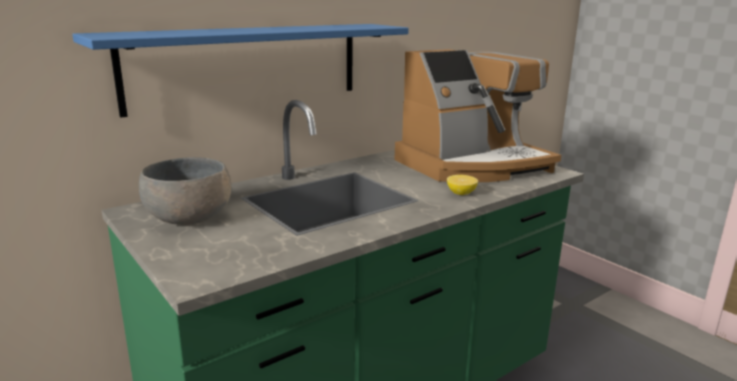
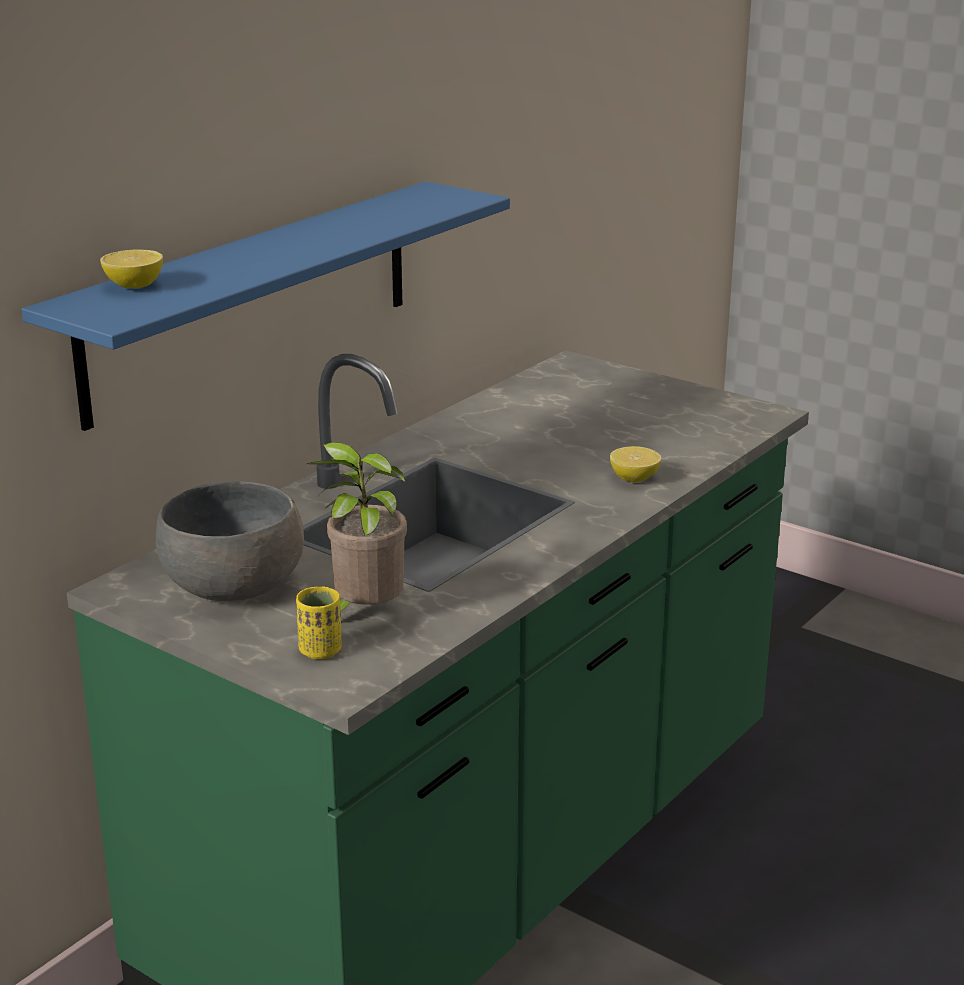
camera: 15 degrees left, 5 degrees up
(147, 32) = (134, 286): none -> lemon
(201, 259) = (320, 651): none -> yellow cup
(246, 242) = (364, 615): none -> potted plant
(473, 165) = (625, 416): coffee machine -> none

